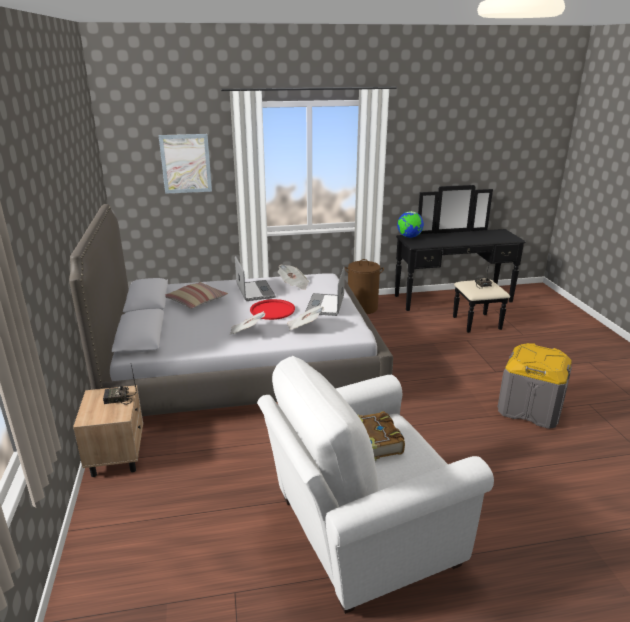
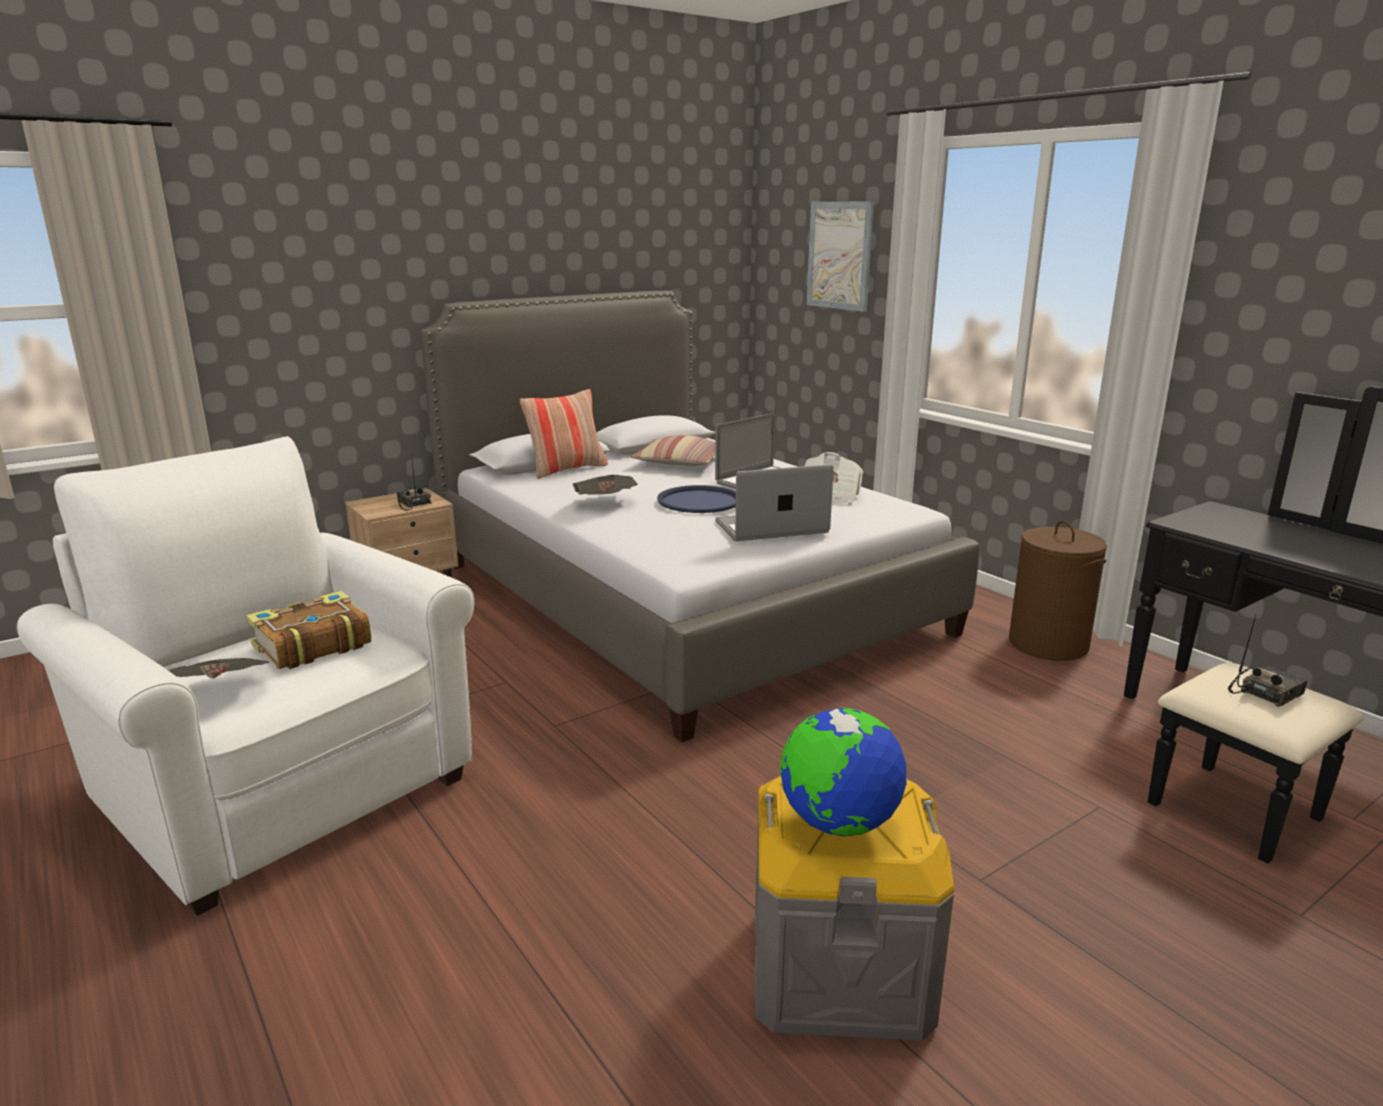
camera: 65 degrees right, 5 degrees down
(167, 331) = (566, 469): none -> pillow
(272, 310) = (700, 501): red tray -> blue tray
(304, 327) = (660, 528): newspaper -> newspaper (219, 693)
(409, 237) = (1224, 511): globe -> globe (838, 823)

